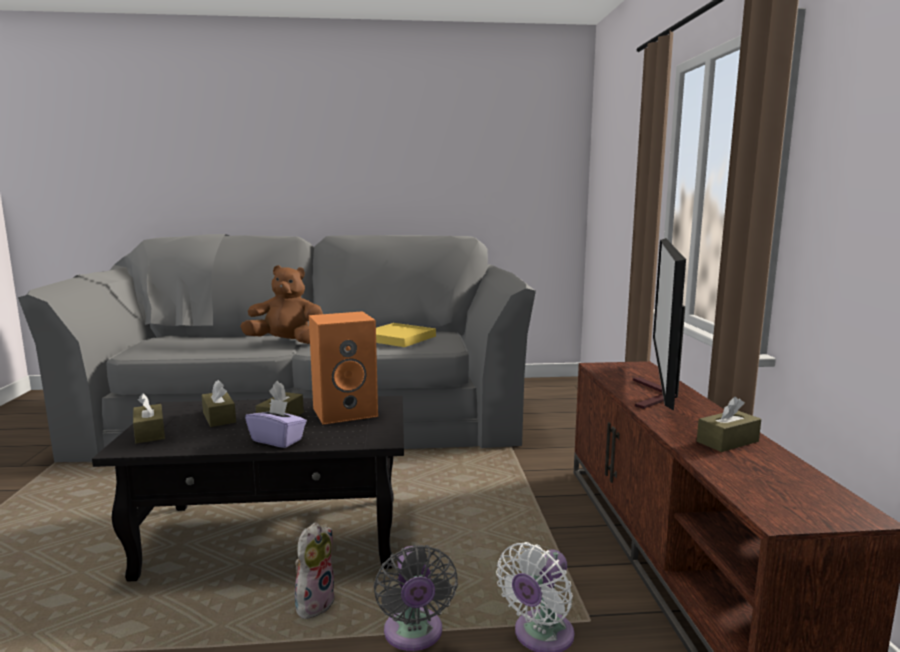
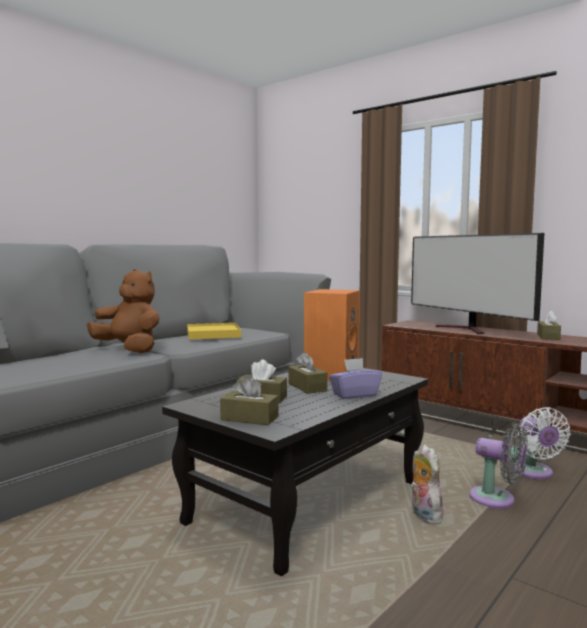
camera: 45 degrees left, 5 degrees down
(286, 342) = (129, 350): brown plush toy -> brown plush toy turned 75 degrees clockwise

